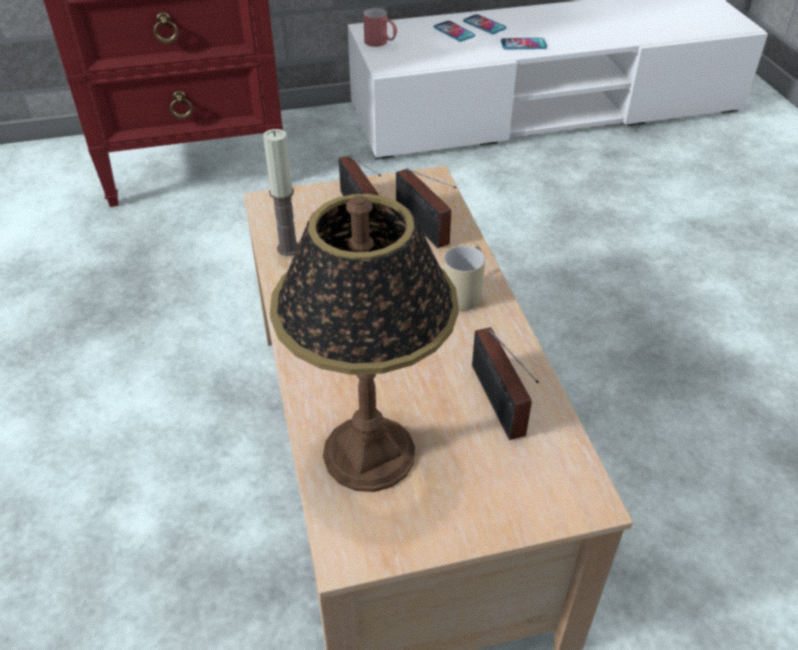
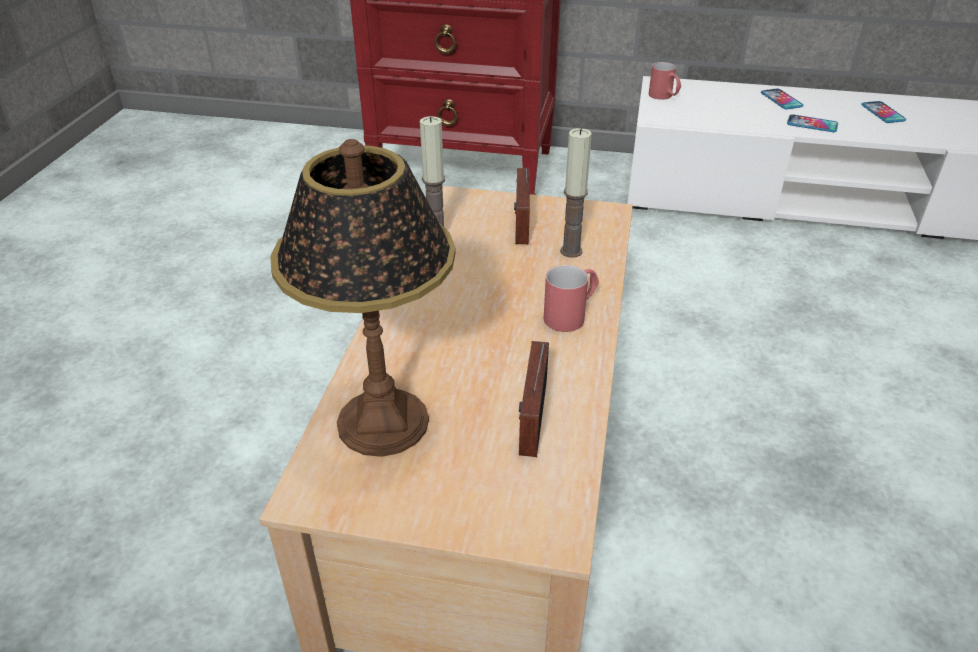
camera: 25 degrees right, 5 degrees down
(423, 227) = (571, 251): radio -> candle
(454, 32) = (745, 100): phone -> phone (882, 113)
(465, 291) = (571, 315): beige mug -> red mug

